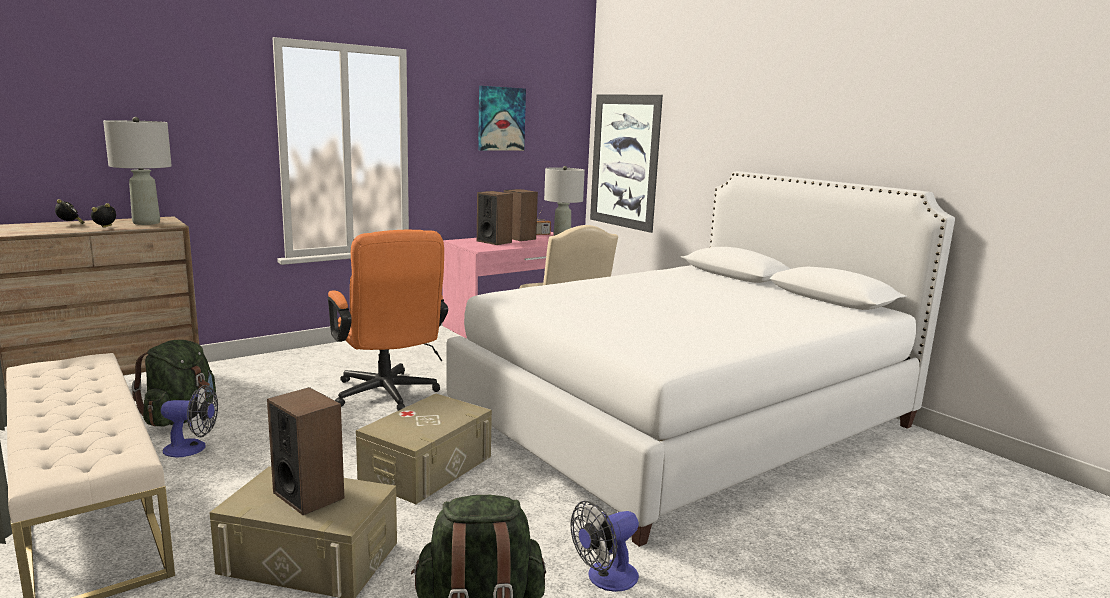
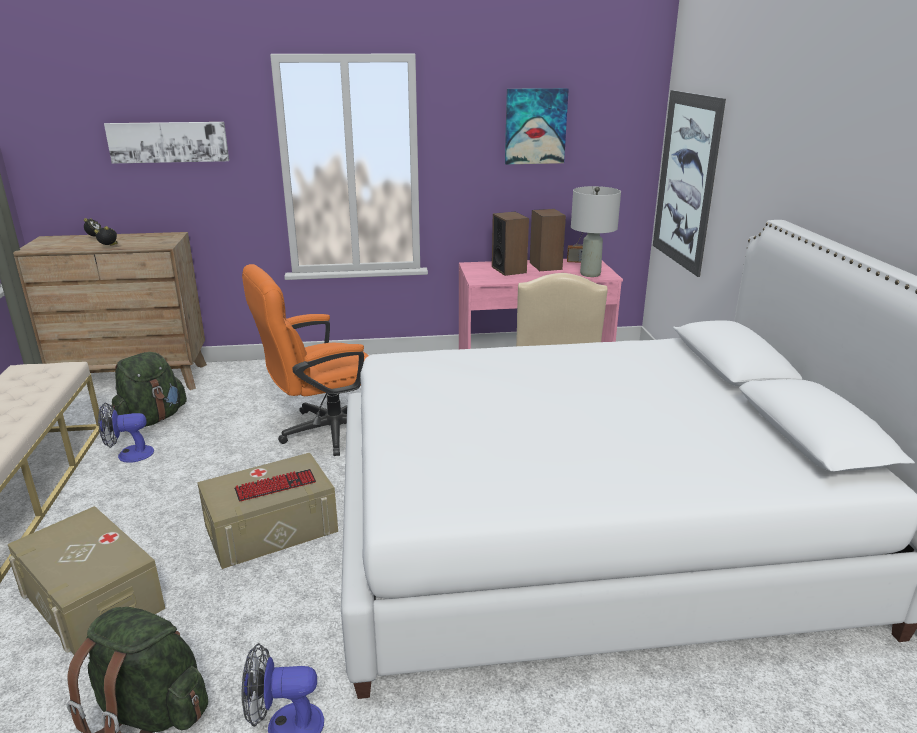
camera: 30 degrees right, 10 degrees up
(146, 223) = (150, 241): grey table lamp -> none
(157, 118) = (168, 142): none -> picture
(192, 449) = (129, 455): fan -> fan turned 135 degrees clockwise
(309, 495) = (84, 549): speaker -> none
(388, 396) = (323, 432): orange office chair -> orange office chair turned 60 degrees clockwise
(438, 418) = (275, 486): none -> keyboard

